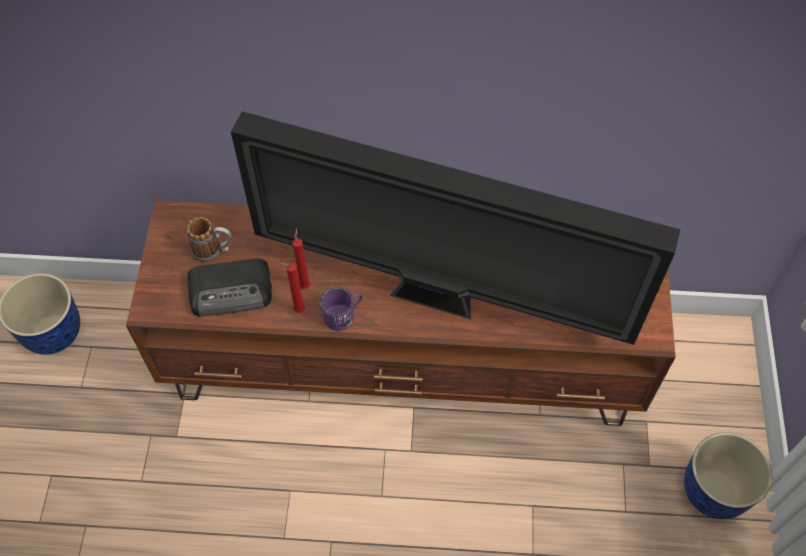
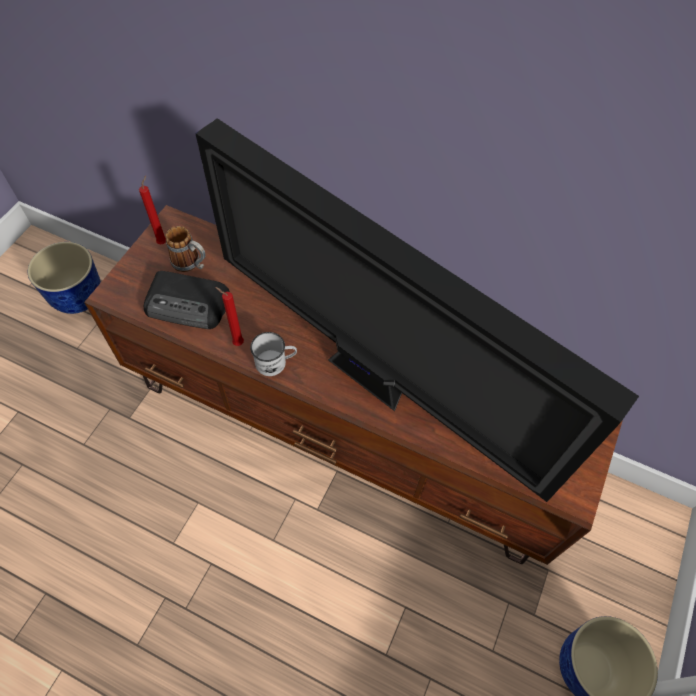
camera: 20 degrees right, 0 degrees up
(305, 285) = (255, 322): red candle -> red candle (163, 242)
(343, 315) = (275, 362): purple mug -> white mug

